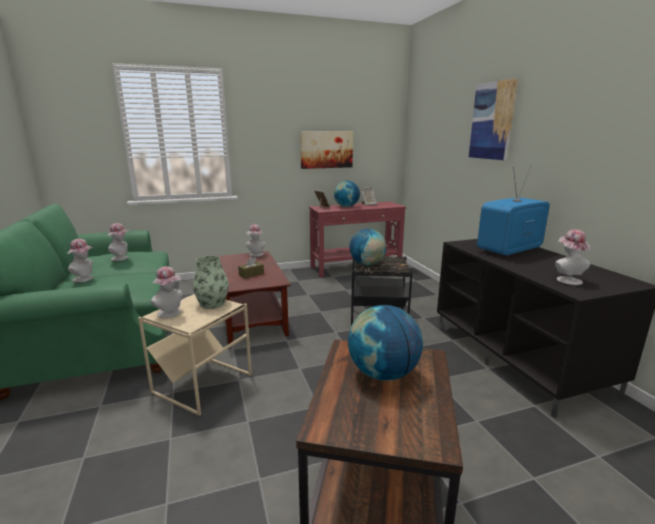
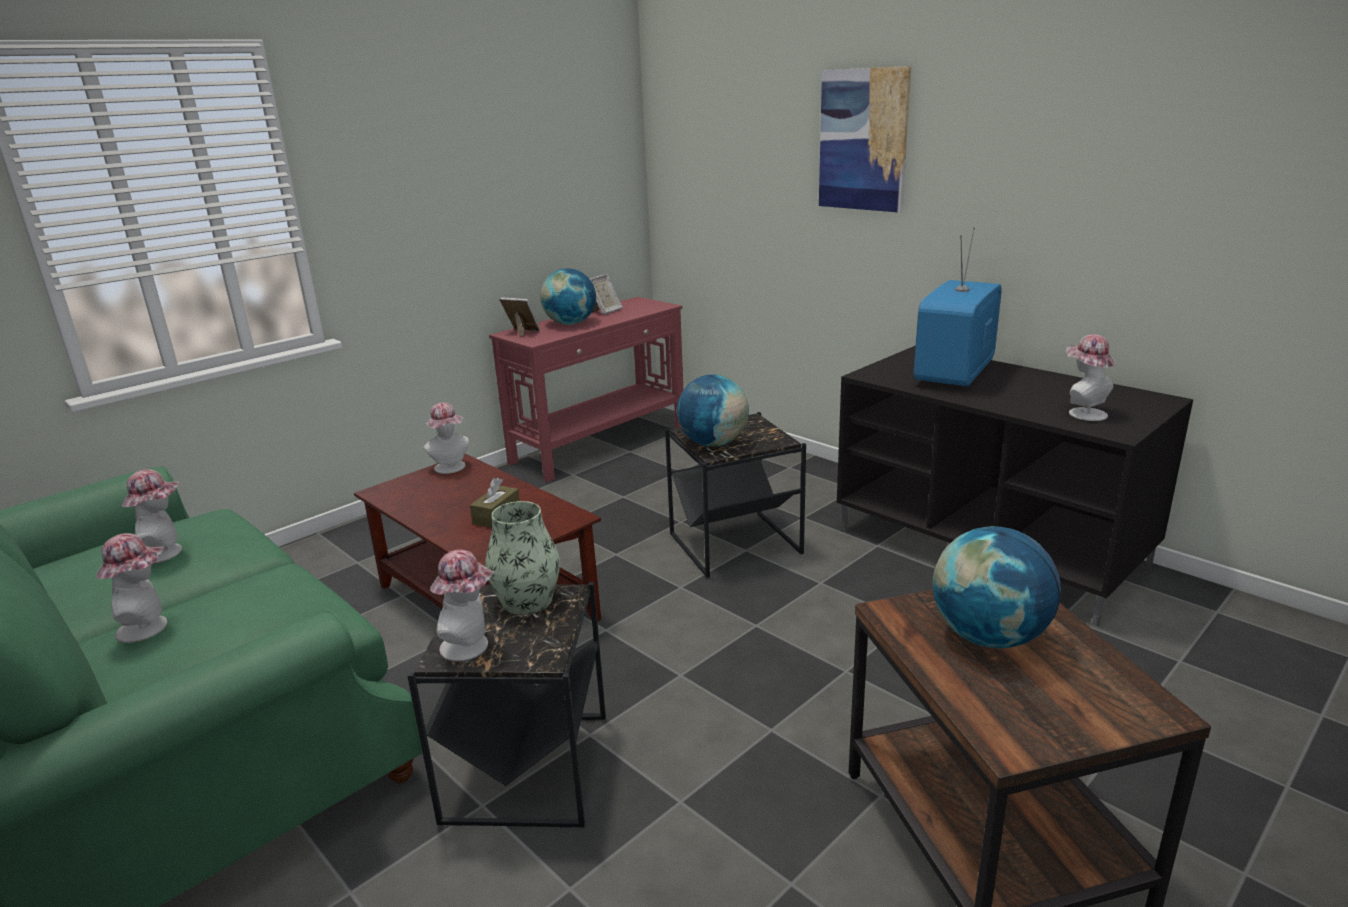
camera: 25 degrees left, 5 degrees up
(204, 384) = (529, 767): beige side table -> black side table
(326, 149) = (508, 206): picture -> none

